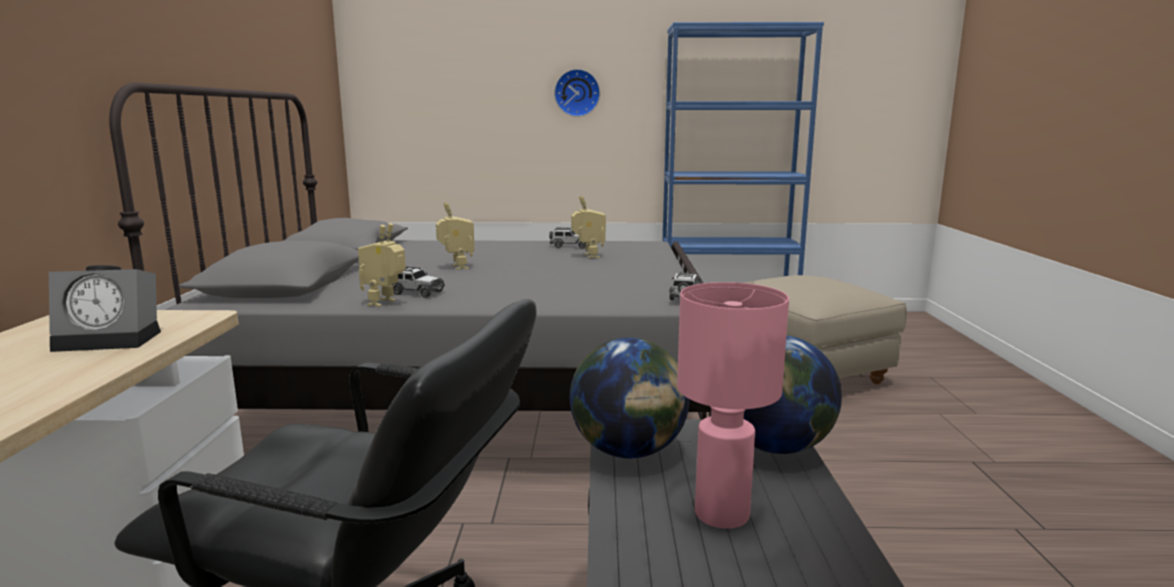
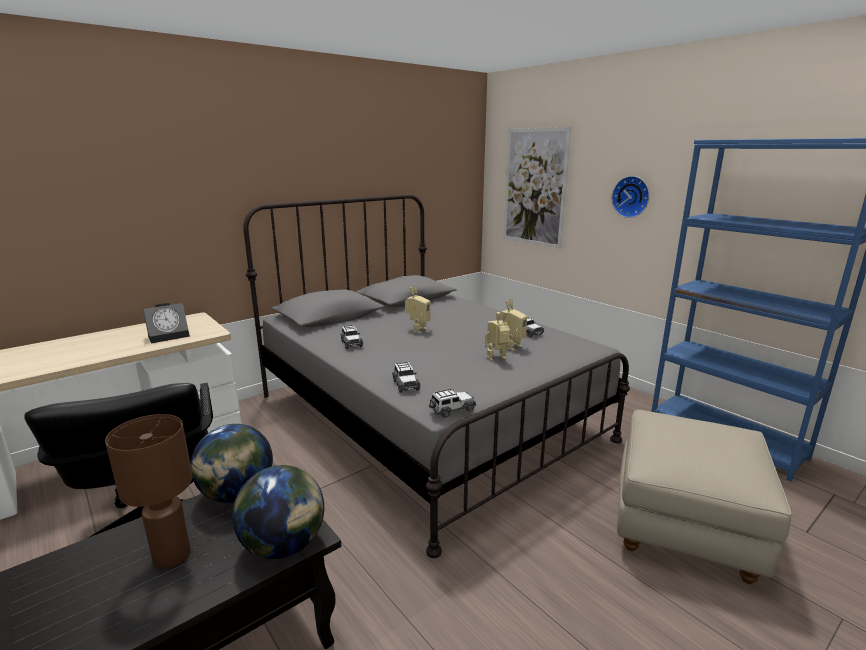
camera: 50 degrees right, 5 degrees up
(113, 339) = (170, 335): alarm clock -> alarm clock turned 75 degrees counterclockwise
(385, 303) = (323, 346): toy robot -> toy robot (497, 359)
(437, 91) = (534, 187): none -> picture
(590, 299) = (405, 385): none -> toy car
(721, 513) = (173, 555): pink table lamp -> brown table lamp

